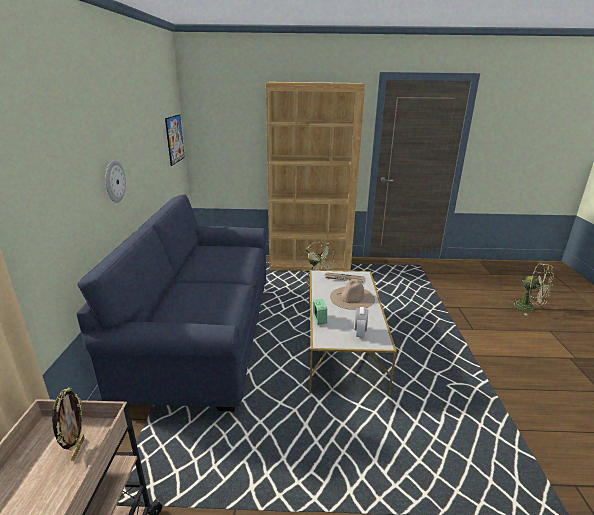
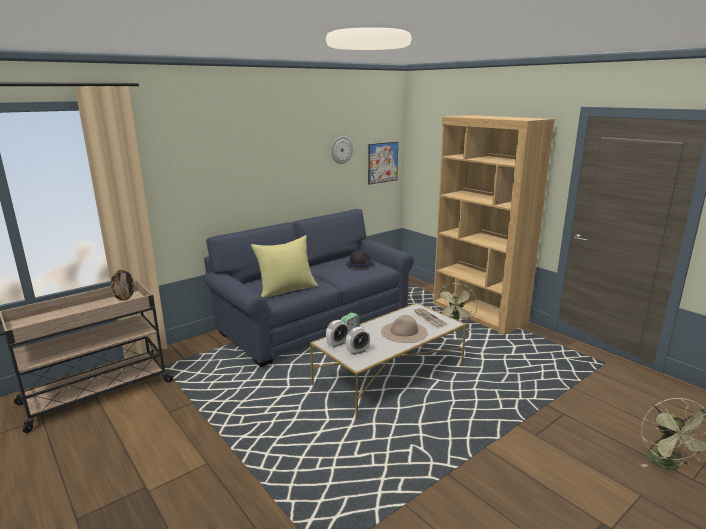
camera: 50 degrees right, 5 degrees down
(114, 181) = (276, 185): wall clock -> wall clock (341, 149)
(213, 307) = (286, 290): none -> yellow pillow
(225, 253) = (360, 265): none -> black hat
(333, 336) = (337, 344): none -> alarm clock

